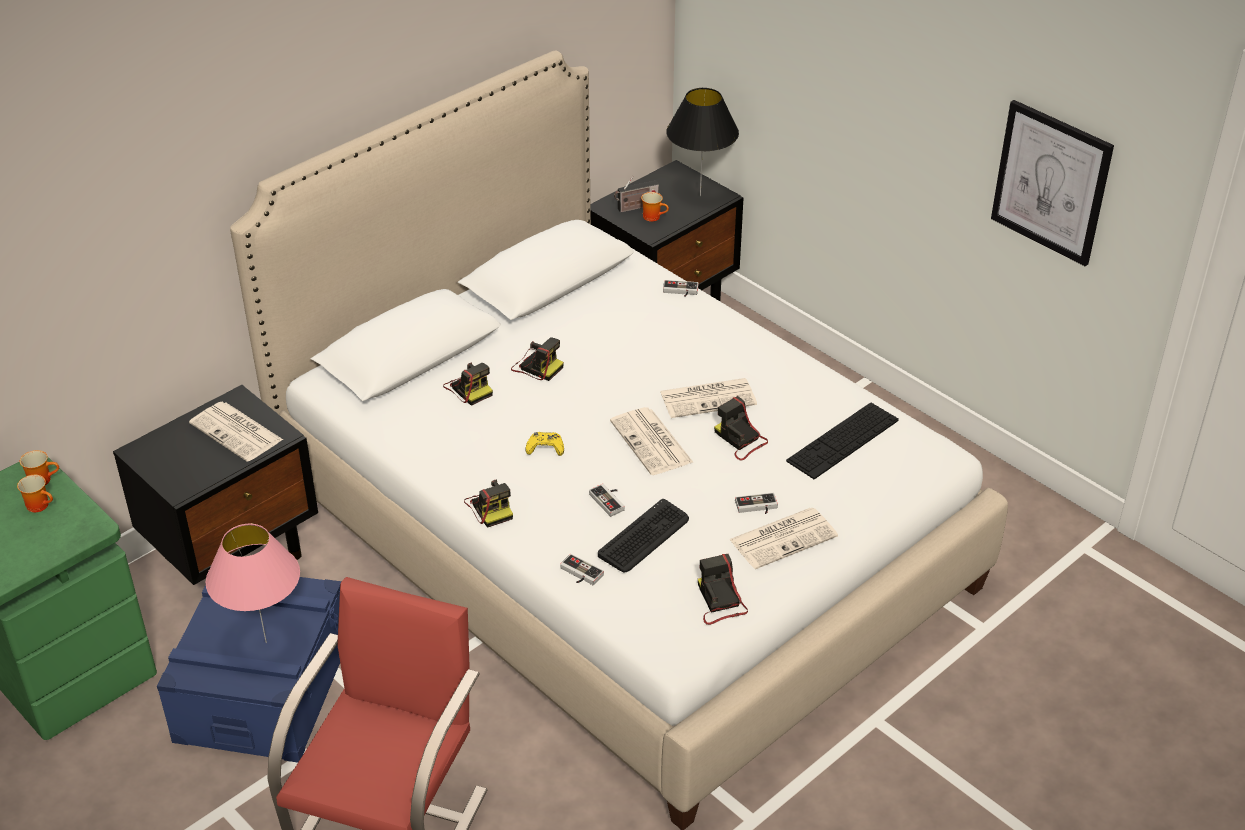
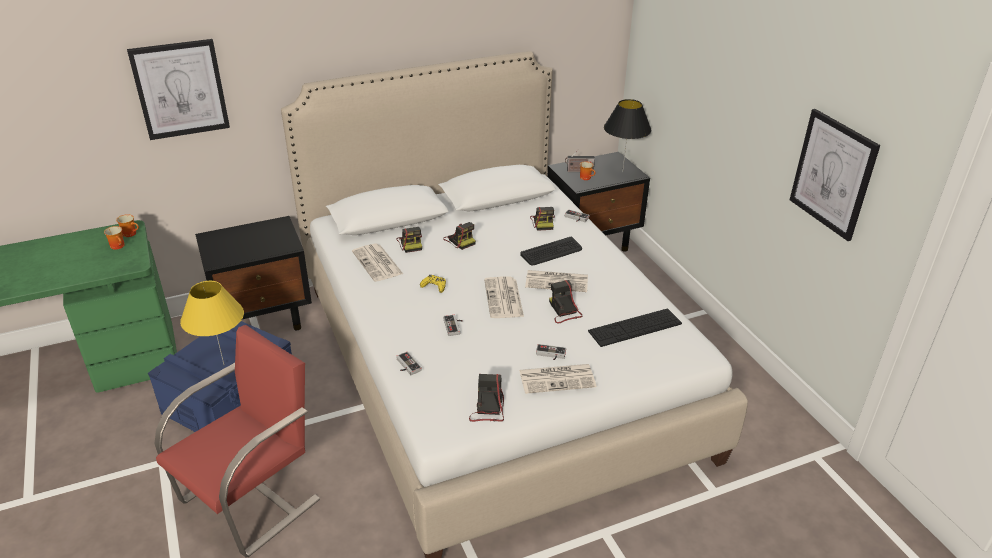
camera: 20 degrees right, 5 degrees down
(83, 237) = (180, 89): none -> picture
(237, 432) = (268, 239): newspaper -> newspaper (378, 263)
(266, 642) = (224, 364): pink table lamp -> yellow table lamp
(490, 507) = (377, 312): camera -> camera (543, 222)
(644, 537) = (462, 354): keyboard -> keyboard (551, 252)

